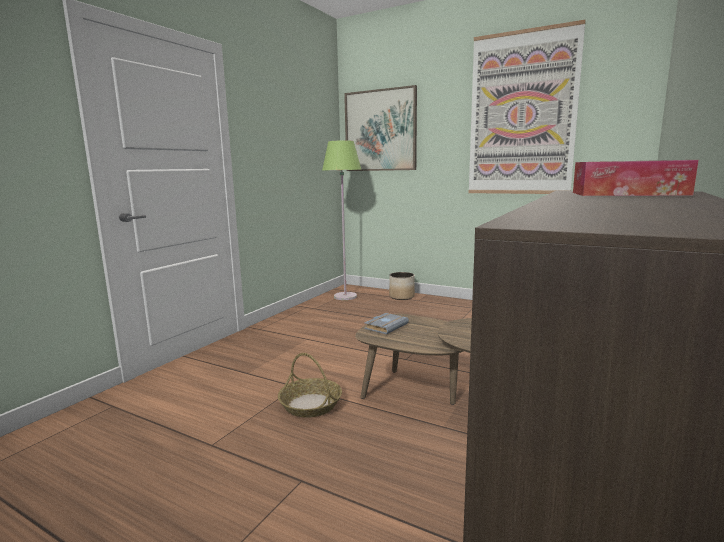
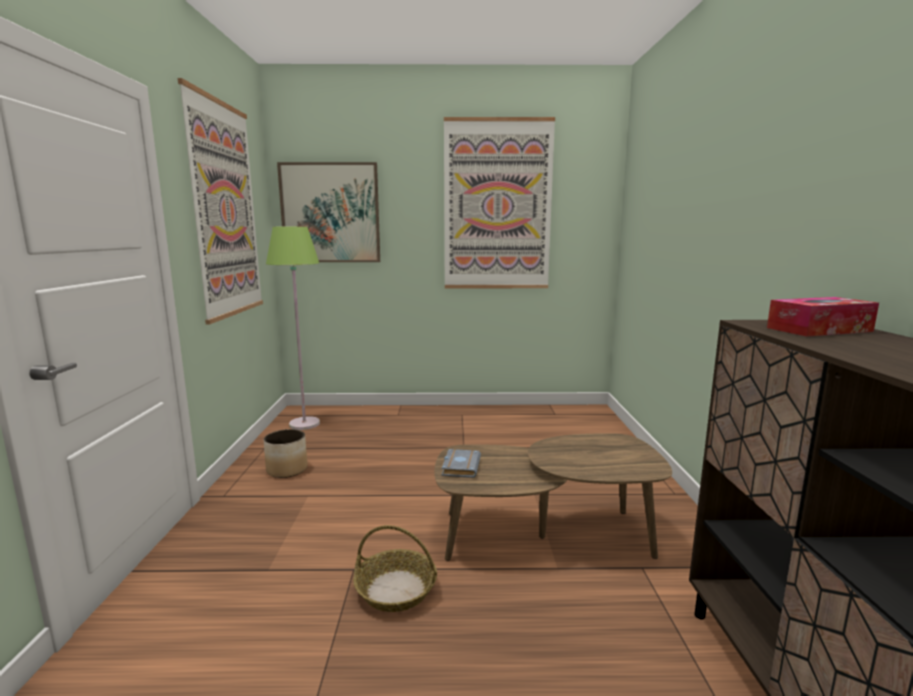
camera: 30 degrees left, 0 degrees up
(289, 129) = (226, 210): none -> picture
(402, 296) = (374, 413): planter -> planter (287, 469)

